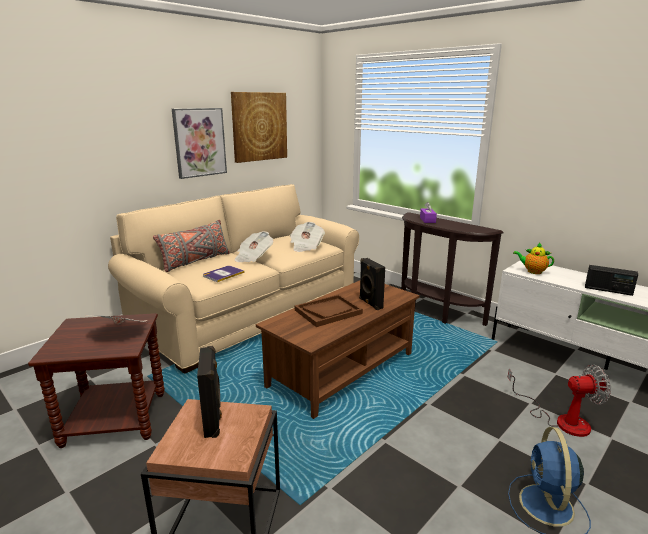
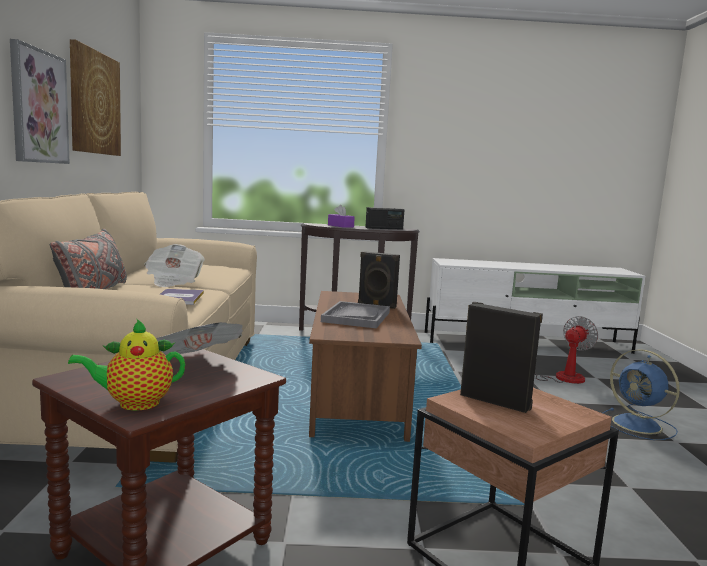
camera: 45 degrees left, 10 degrees down
(306, 246) = (214, 268): newspaper -> none
(328, 312) = (356, 317): brown tray -> grey tray
(532, 271) = (460, 263): teapot -> teapot (134, 403)
(608, 290) = (526, 267): radio -> radio (384, 228)

